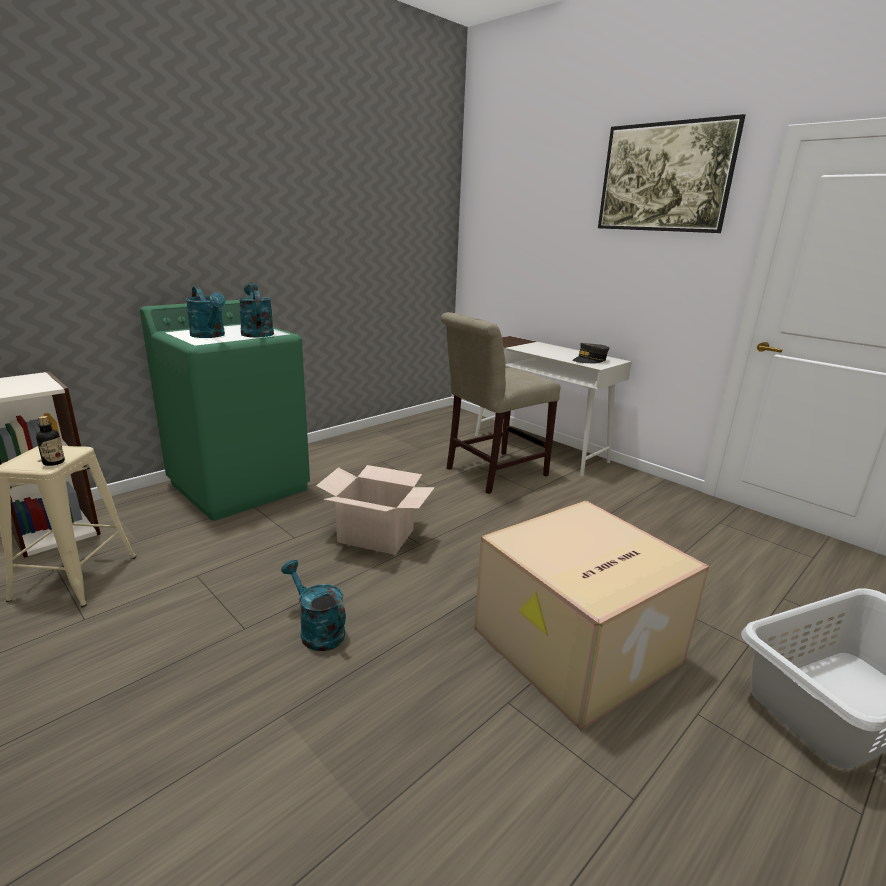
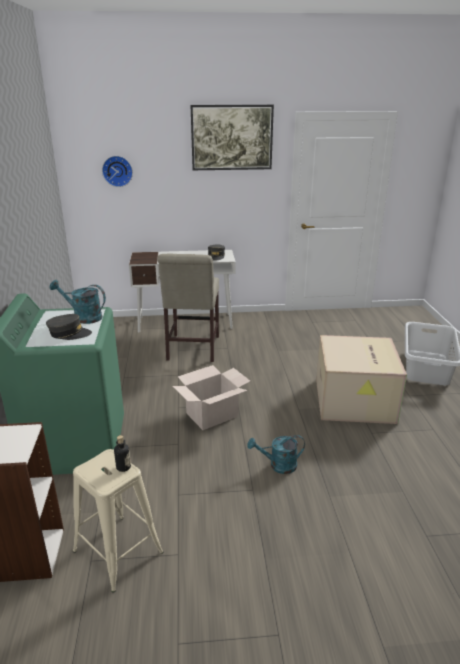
camera: 50 degrees left, 5 degrees up
(210, 336) = (69, 333): turquoise watering can -> grey cap
(513, 224) = (117, 171): none -> wall clock

